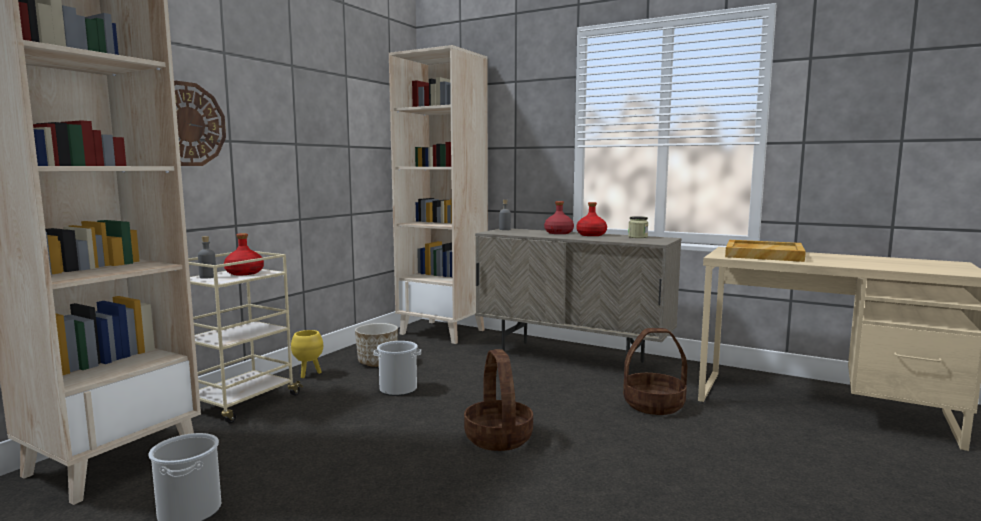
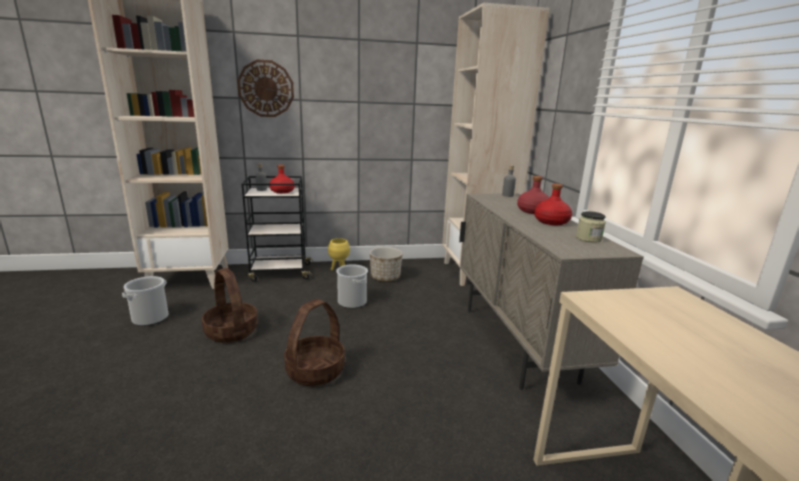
camera: 50 degrees right, 10 degrees up
(243, 403) = (280, 272): beige cart -> black cart
(653, 404) = (478, 429): basket -> basket (232, 331)
(763, 254) = (679, 323): beige tray -> none

